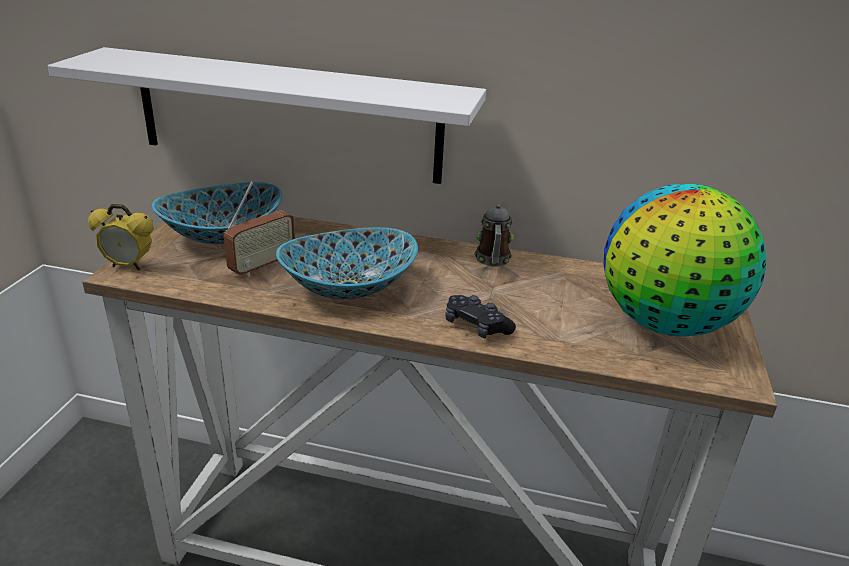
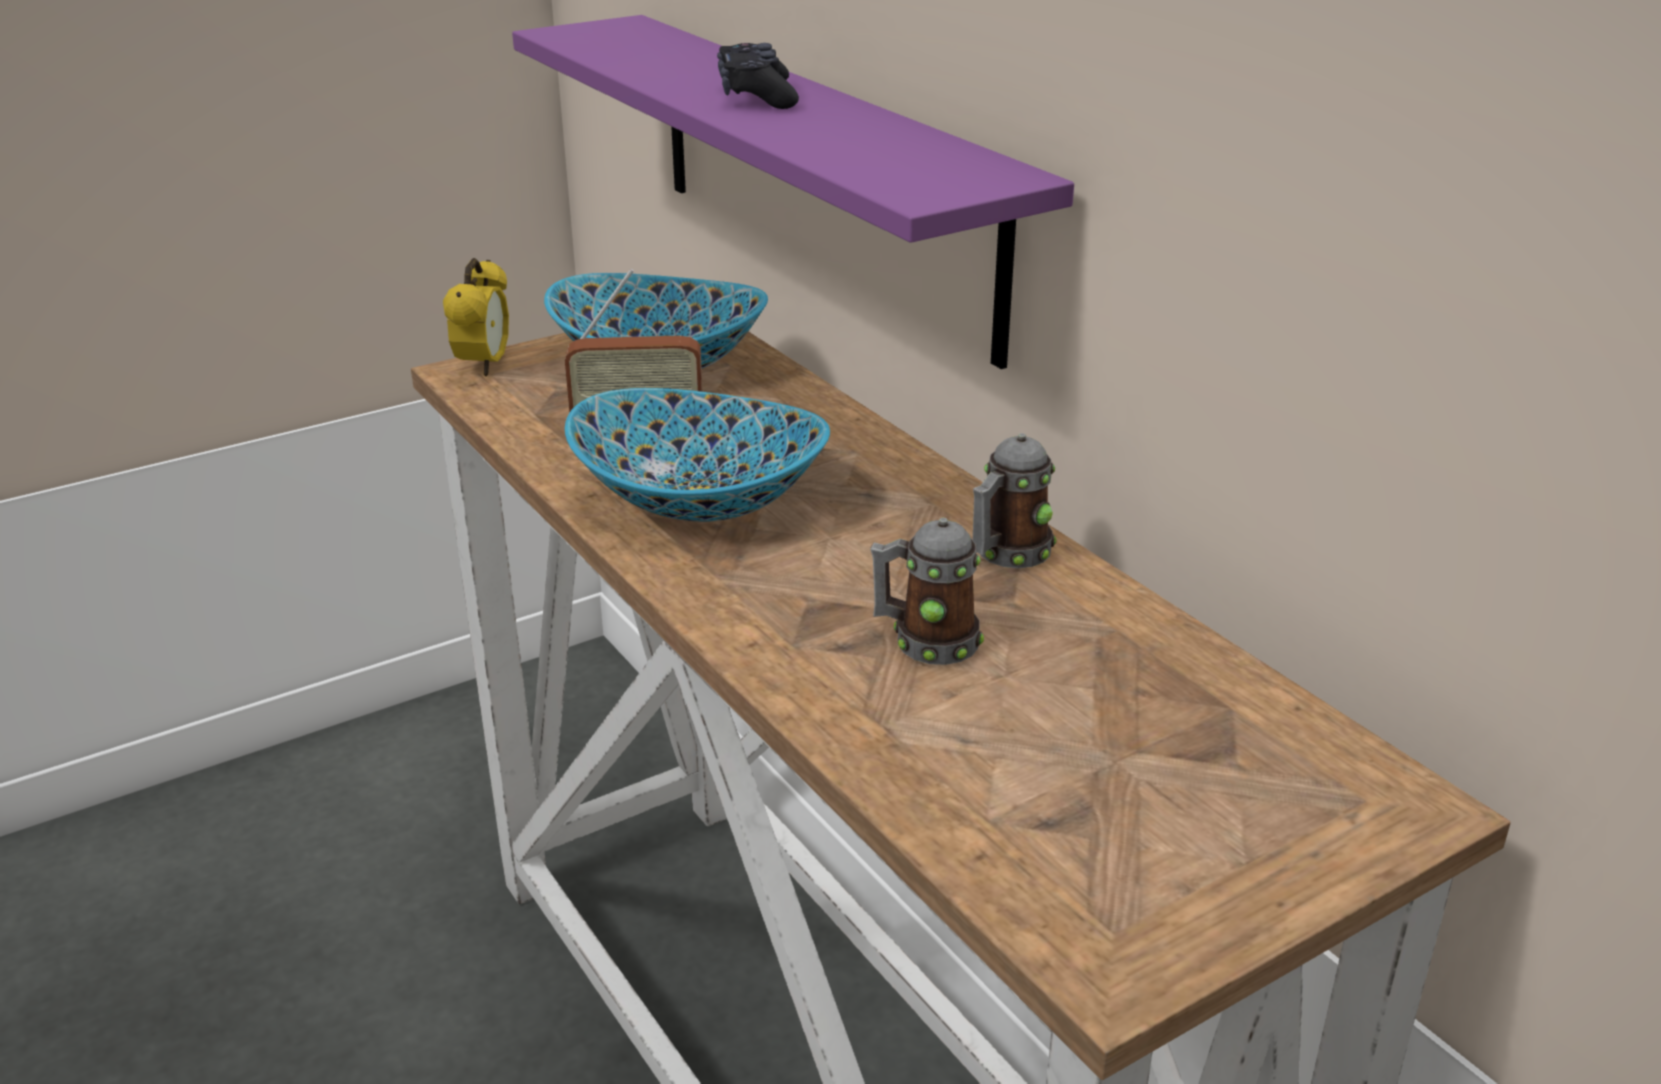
camera: 45 degrees right, 0 degrees up
(129, 266) = (484, 366): alarm clock -> alarm clock turned 135 degrees counterclockwise
(287, 116) = (820, 177): white shelf -> purple shelf
(476, 326) = (787, 640): black game controller -> black game controller (757, 96)
(521, 304) = (926, 641): none -> mug
(665, 324) = (1149, 802): globe -> none

